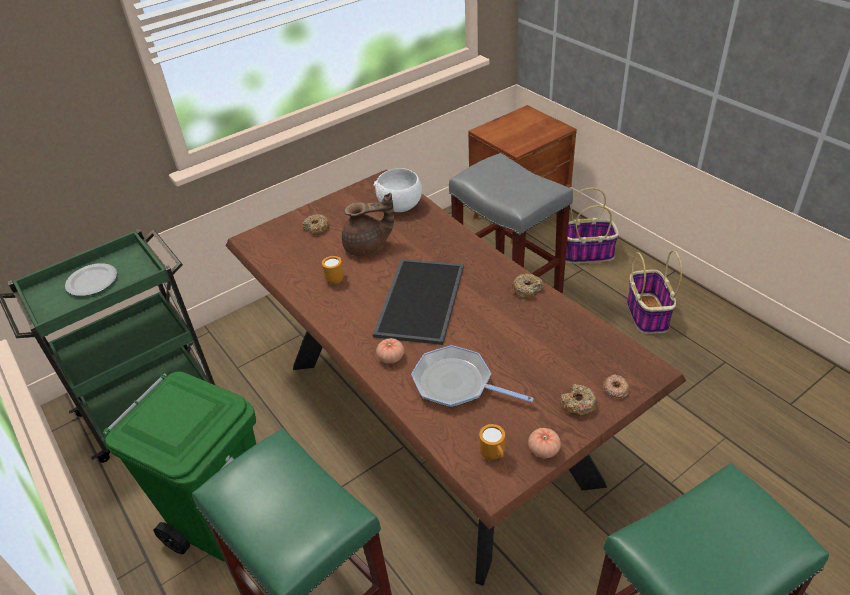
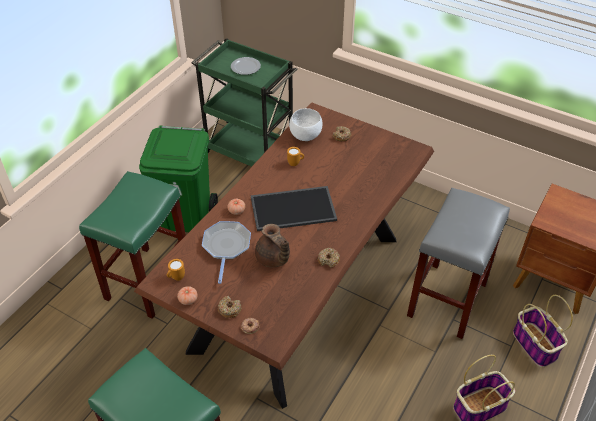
camera: 65 degrees right, 5 degrees up
(368, 247) = (334, 167): brown teapot -> brown teapot (273, 259)
(401, 206) = (389, 168): white bowl -> white bowl (305, 136)

